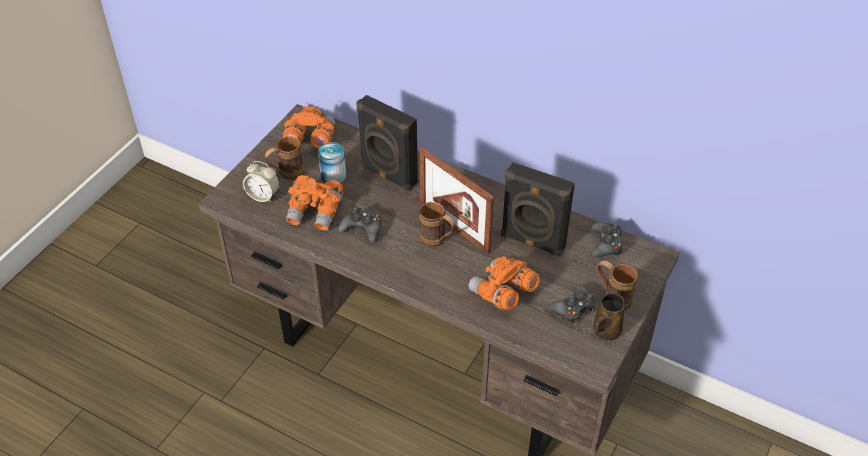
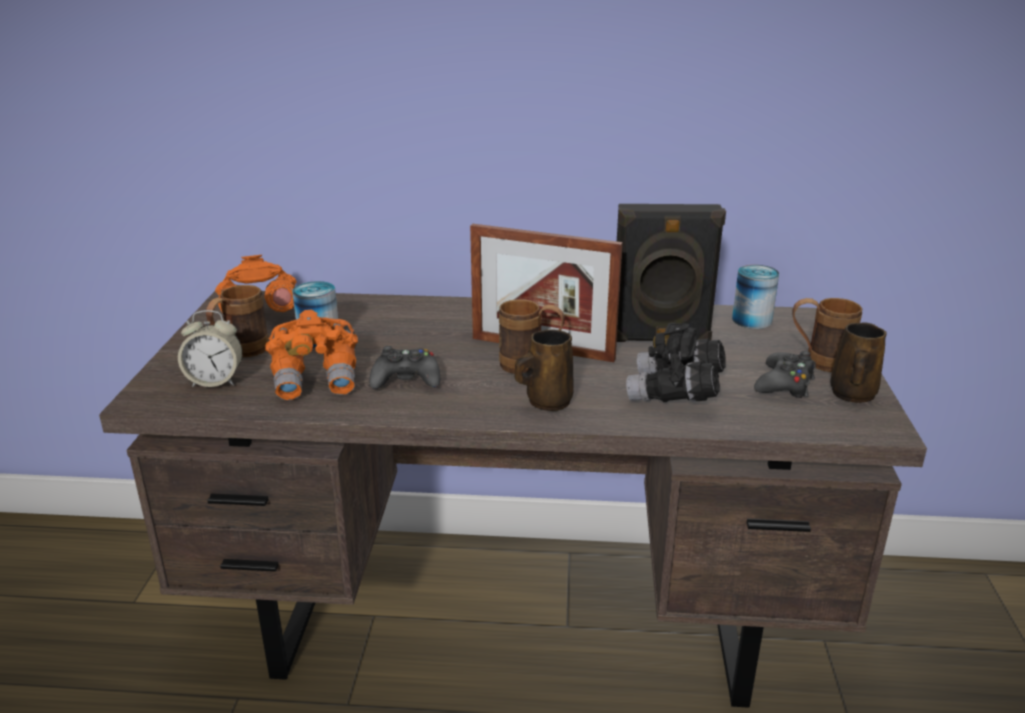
camera: 25 degrees left, 20 degrees down
(387, 176) = (402, 323): black speaker -> none
(426, 274) = (546, 401): none -> brown mug
(503, 293) = (675, 393): orange binoculars -> black binoculars
(606, 244) = (752, 320): black game controller -> can

